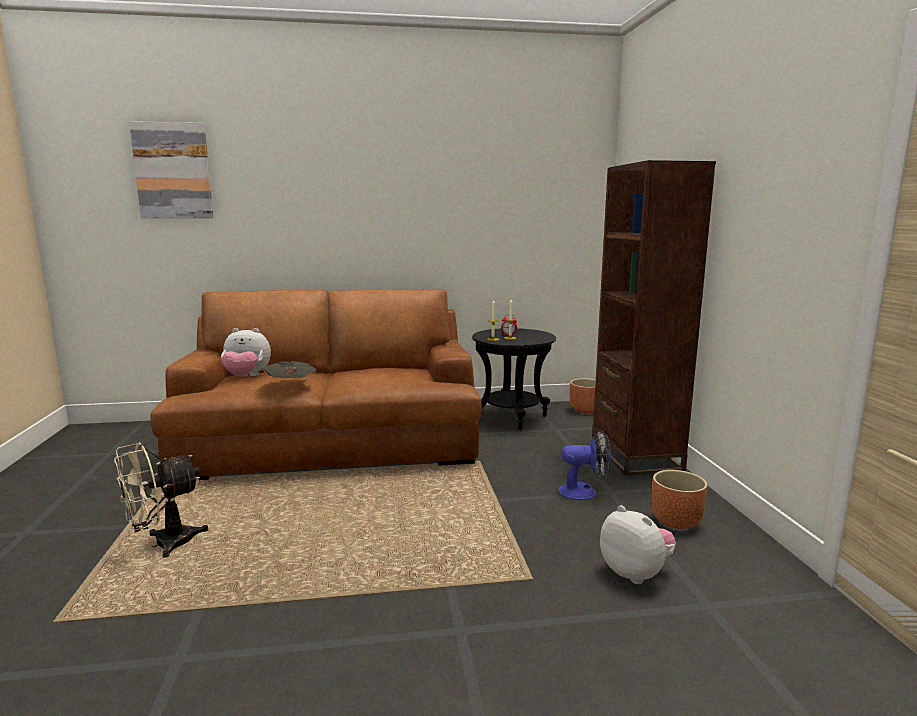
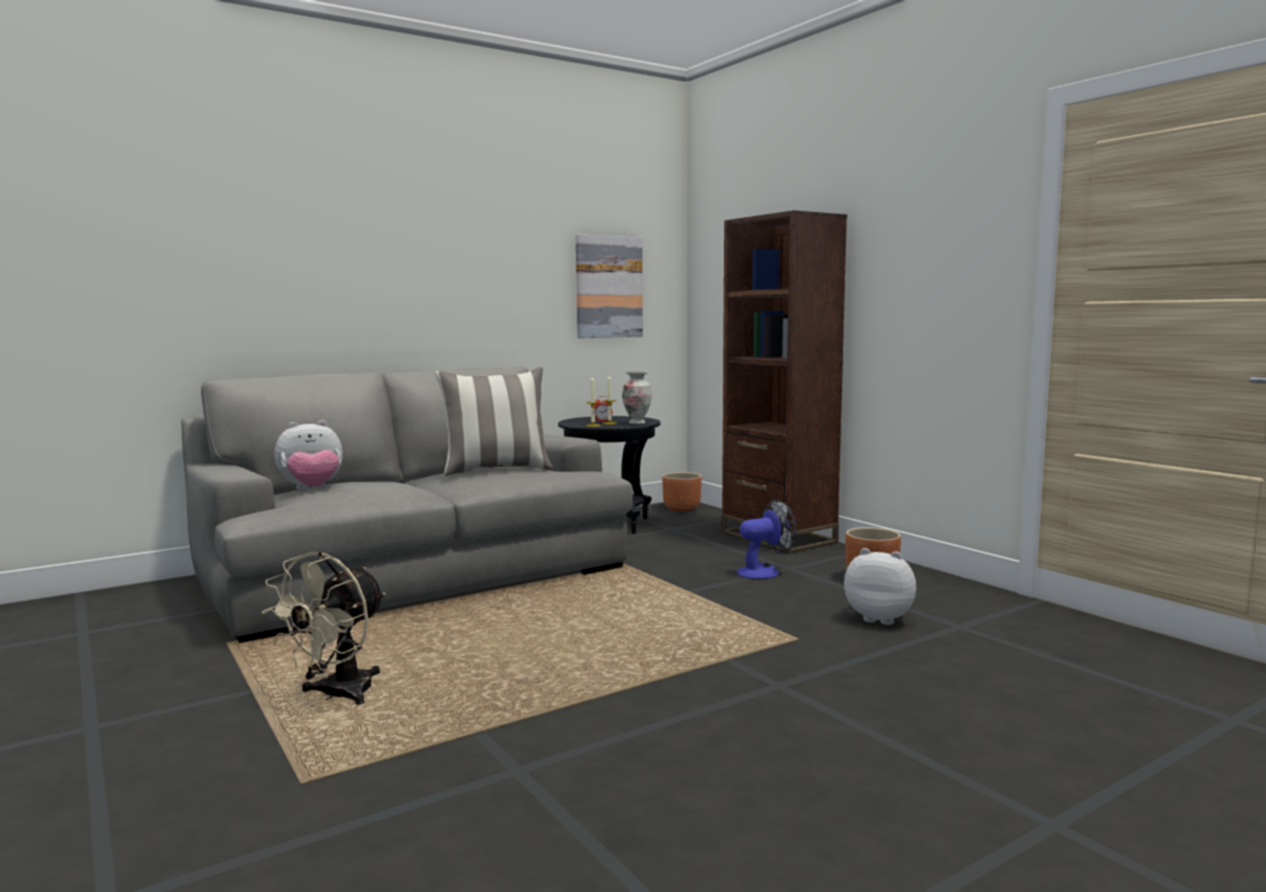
camera: 25 degrees left, 5 degrees down
(173, 171) = (139, 205): picture -> picture (608, 287)
(291, 385) = (401, 488): newspaper -> none
(331, 441) = (414, 573): brown sofa -> grey sofa
(381, 375) = (496, 470): none -> pillow
(531, 340) = (637, 423): none -> vase

